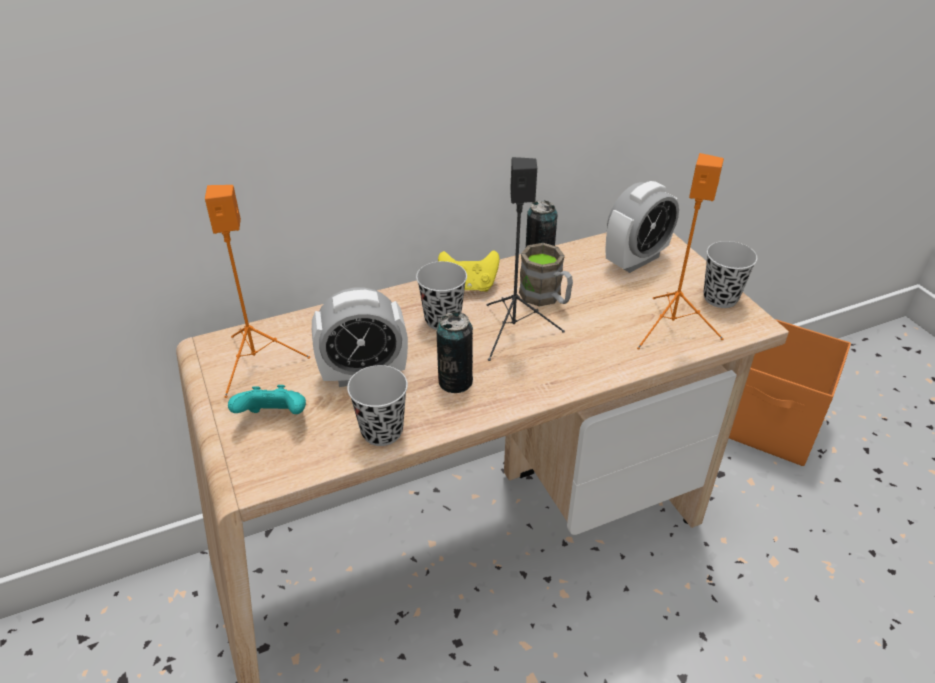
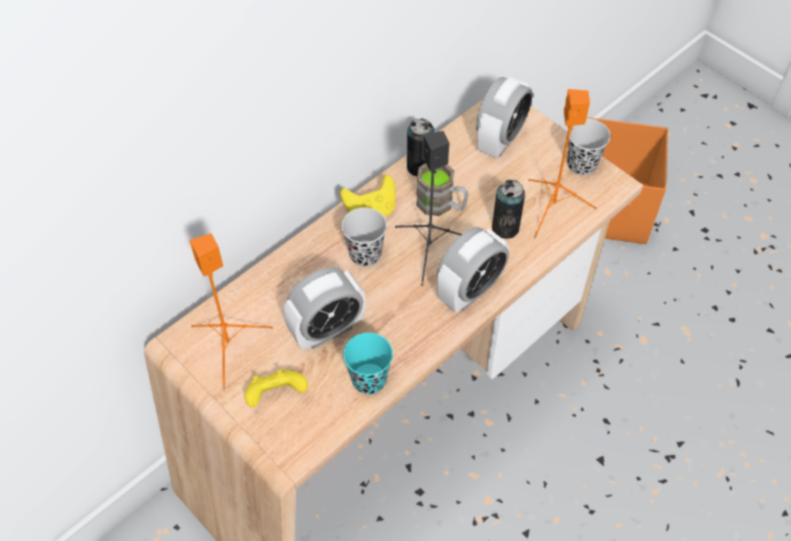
camera: 20 degrees left, 15 degrees up
(274, 418) = (276, 395): turquoise game controller -> yellow game controller
(382, 431) = (369, 380): black cup -> turquoise cup
(455, 381) = (404, 314): can -> can (505, 228)
(540, 379) = (469, 291): none -> alarm clock

